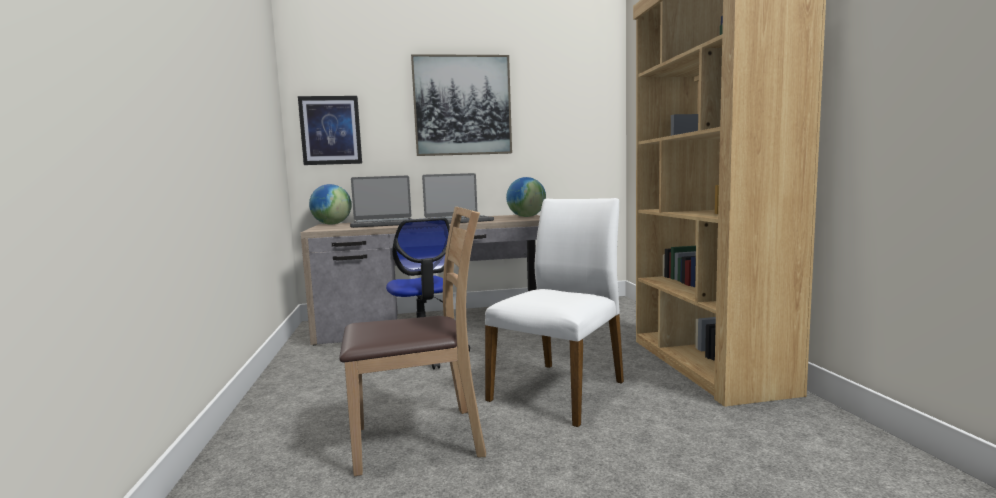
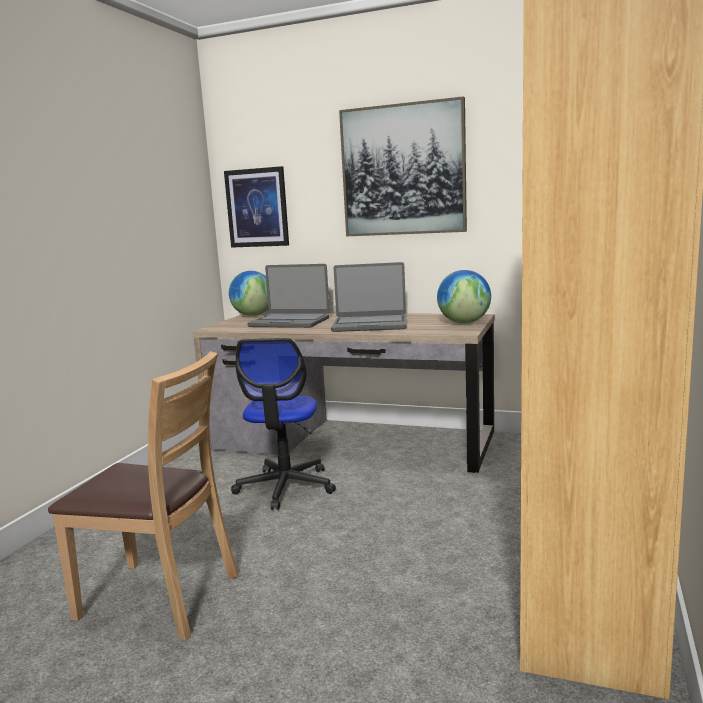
camera: 30 degrees right, 5 degrees up
(559, 390) = (356, 578): white chair -> none

